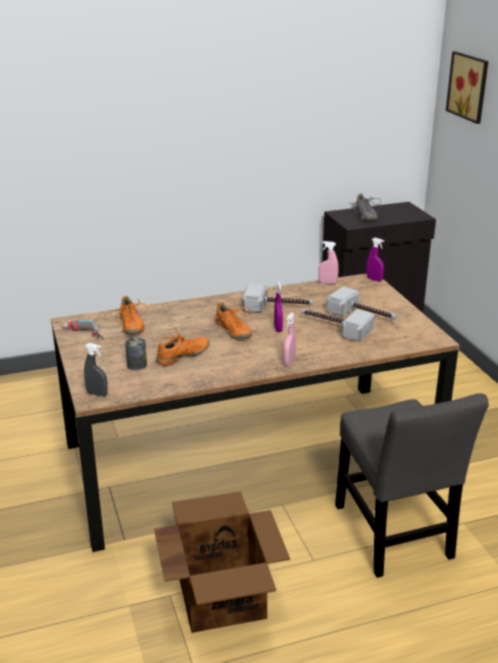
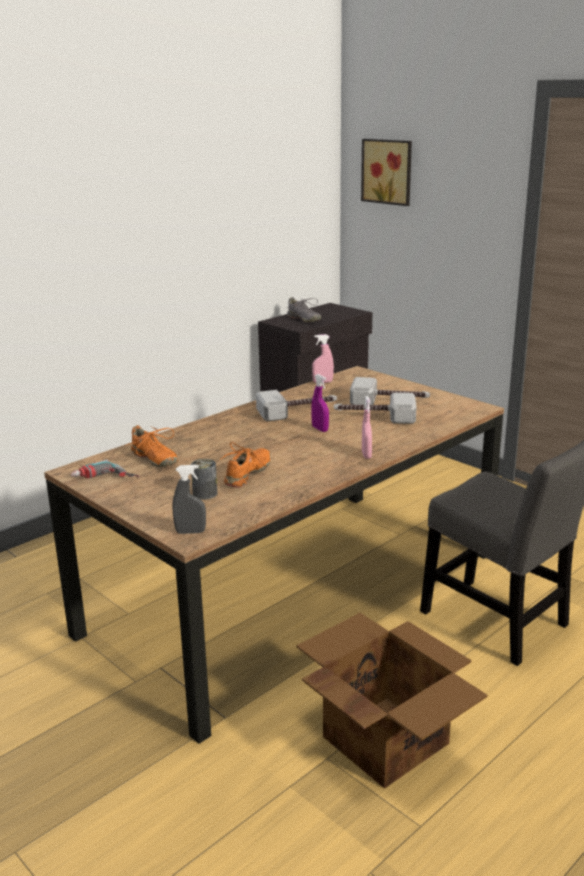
camera: 25 degrees left, 5 degrees down
(233, 331) = (275, 441): orange shoe -> none
(374, 279) = (364, 371): purple spray bottle -> none

